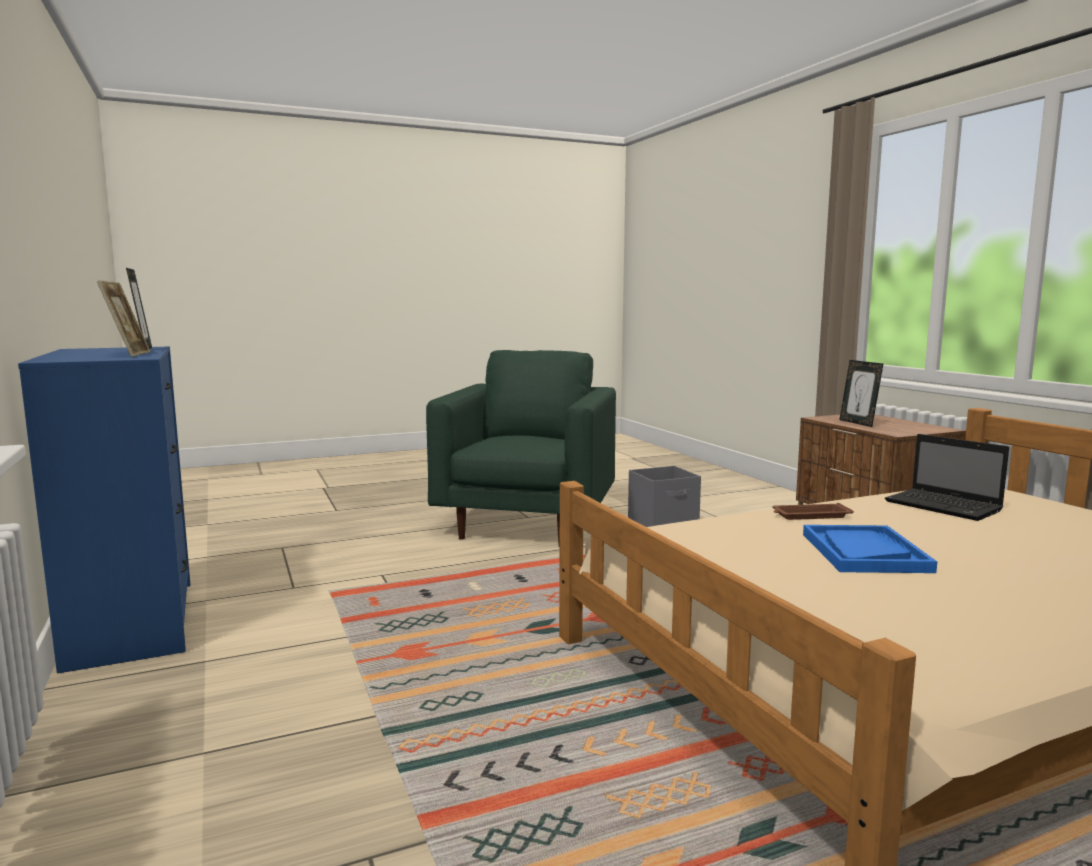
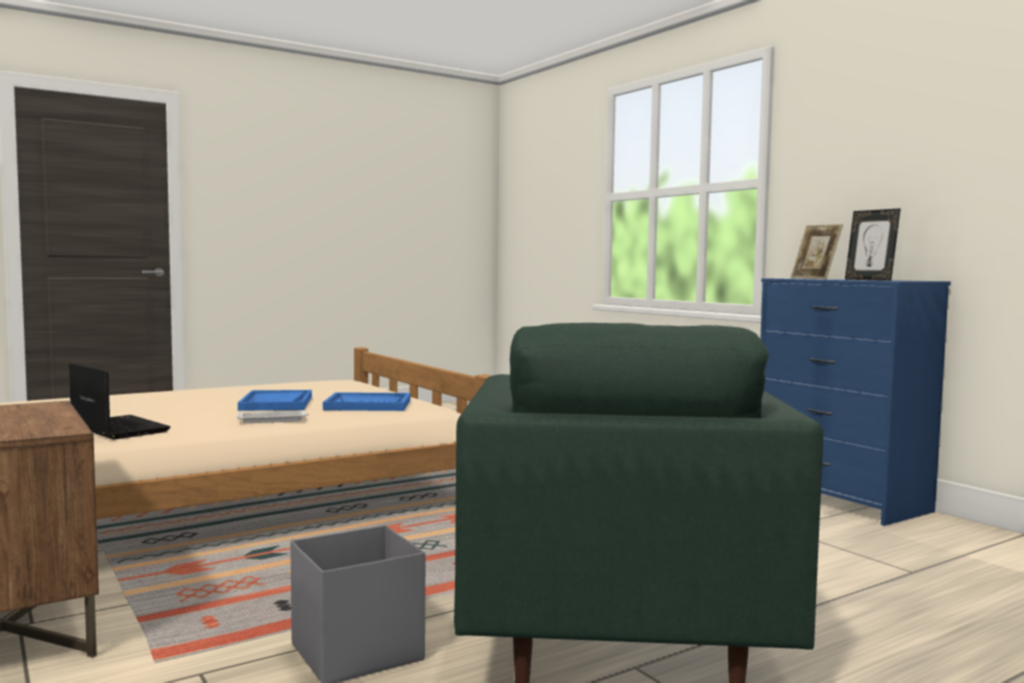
camera: 170 degrees right, 5 degrees down
(727, 544) = (368, 405): none -> blue tray
(810, 515) = (273, 420): brown tray -> white tray
(858, 423) = (31, 420): picture frame -> none

